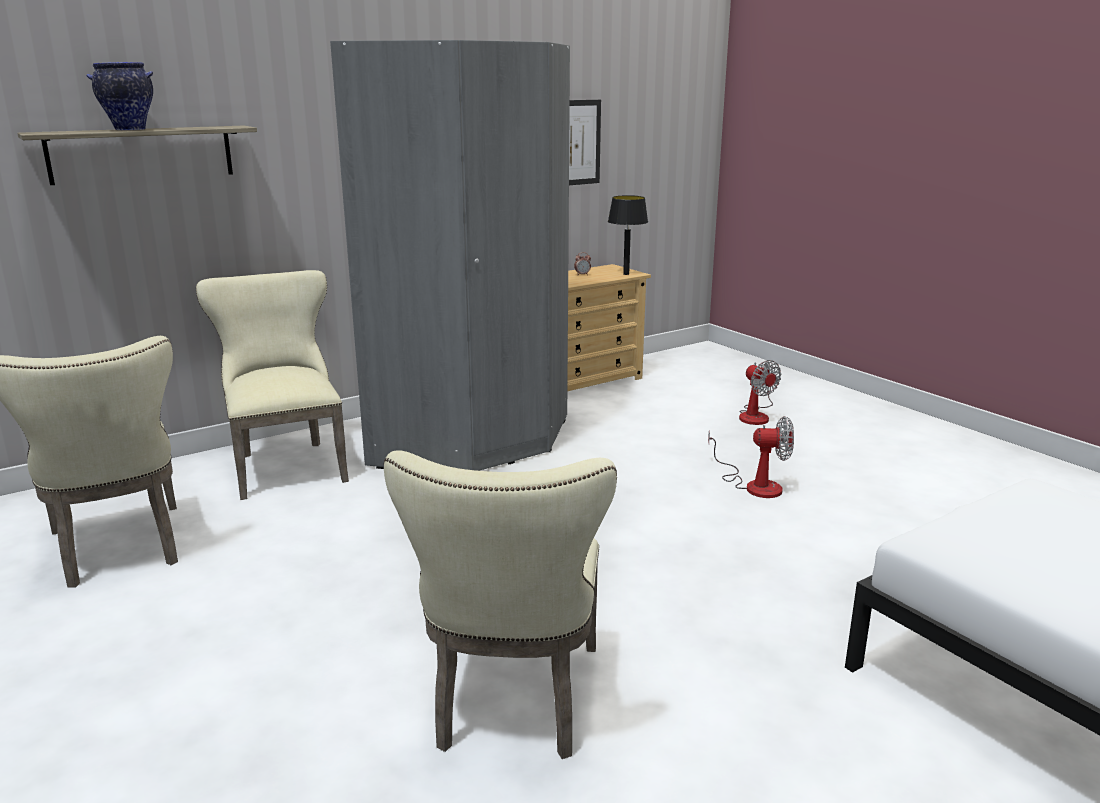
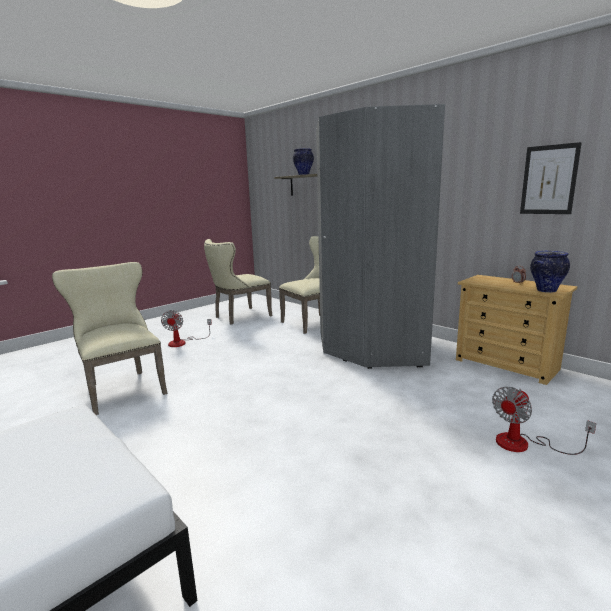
camera: 80 degrees right, 5 degrees down
(513, 703) = (122, 388): beige chair -> beige chair turned 60 degrees clockwise
(626, 274) = (546, 291): black table lamp -> vase
(754, 485) = (359, 444): fan -> fan (183, 342)

